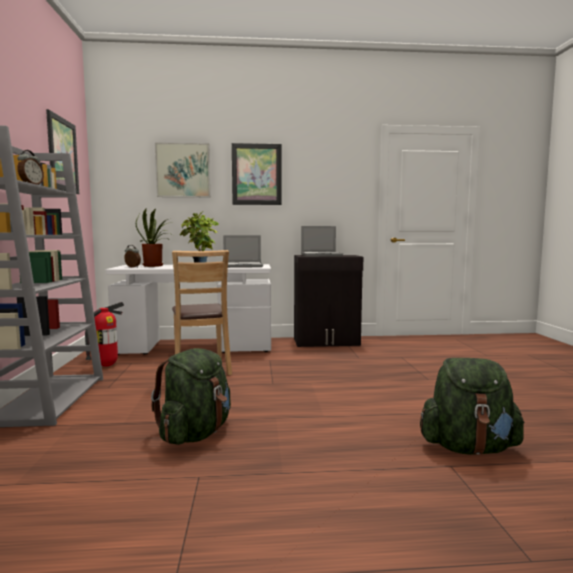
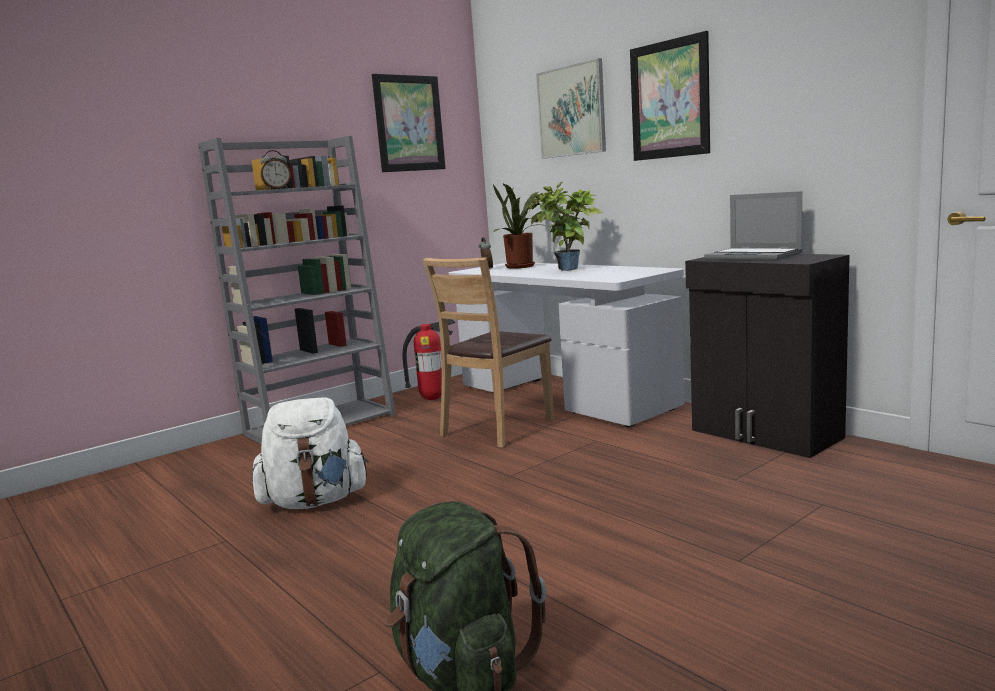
camera: 55 degrees right, 5 degrees up
(196, 433) = (314, 501): green backpack -> white backpack
(243, 266) = (611, 274): laptop -> none

